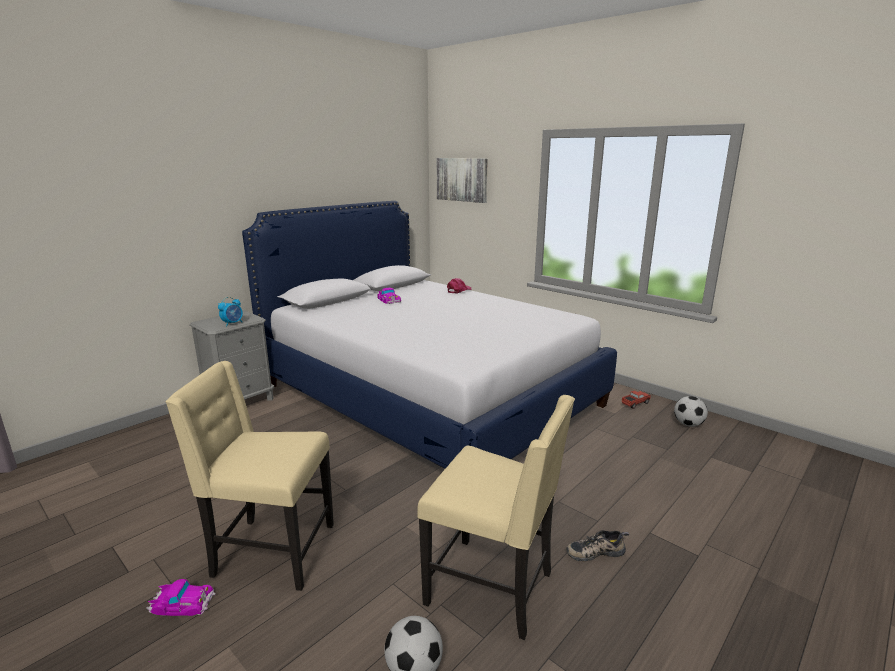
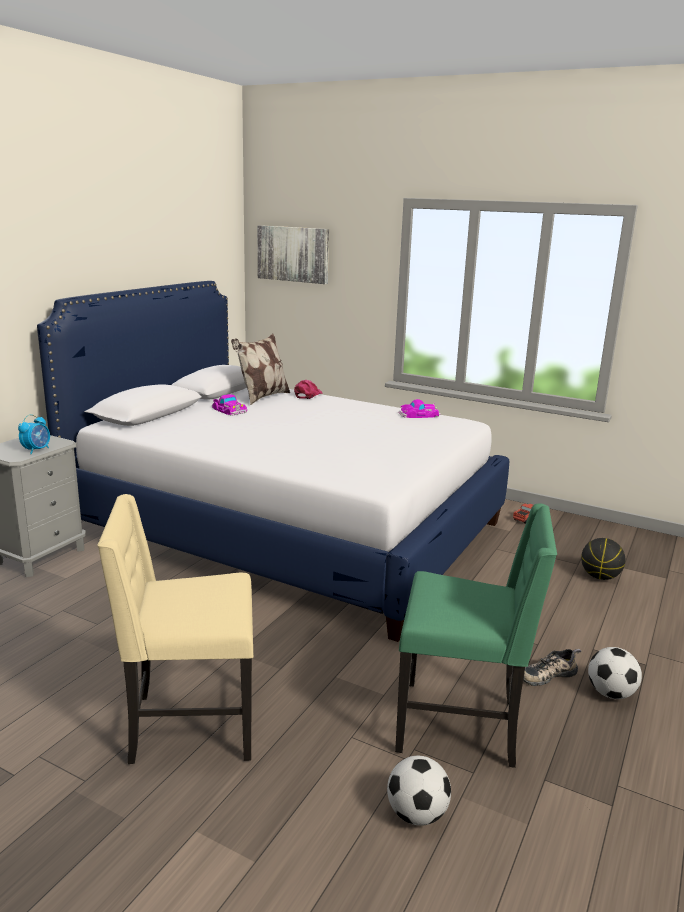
camera: 15 degrees left, 0 degrees up
(182, 603) = (109, 797): toy car -> toy car (419, 415)
(421, 291) = (262, 397): none -> pillow
(493, 588) = (460, 724): beige chair -> green chair
(684, 463) = (600, 577): none -> basketball
(688, 424) = (589, 536): football -> football (610, 693)

